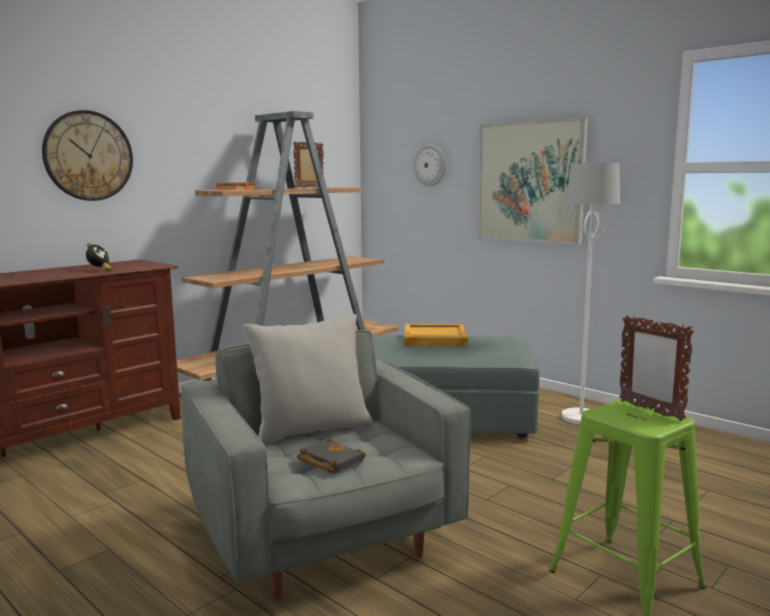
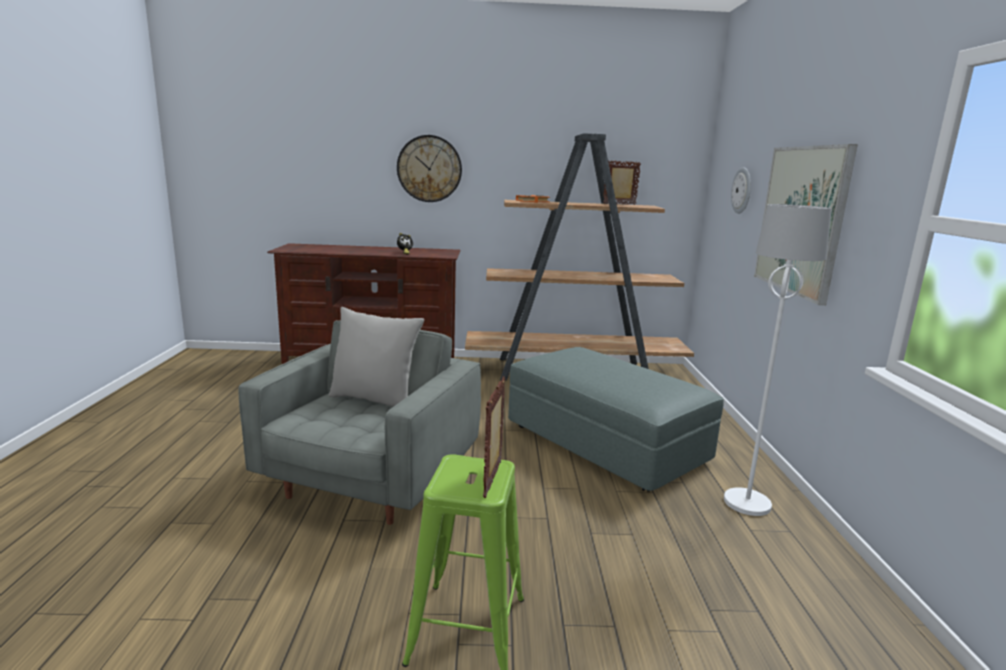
camera: 45 degrees right, 5 degrees up
(328, 461) = (327, 420): black book -> none
(434, 338) = (621, 367): beige tray -> none

